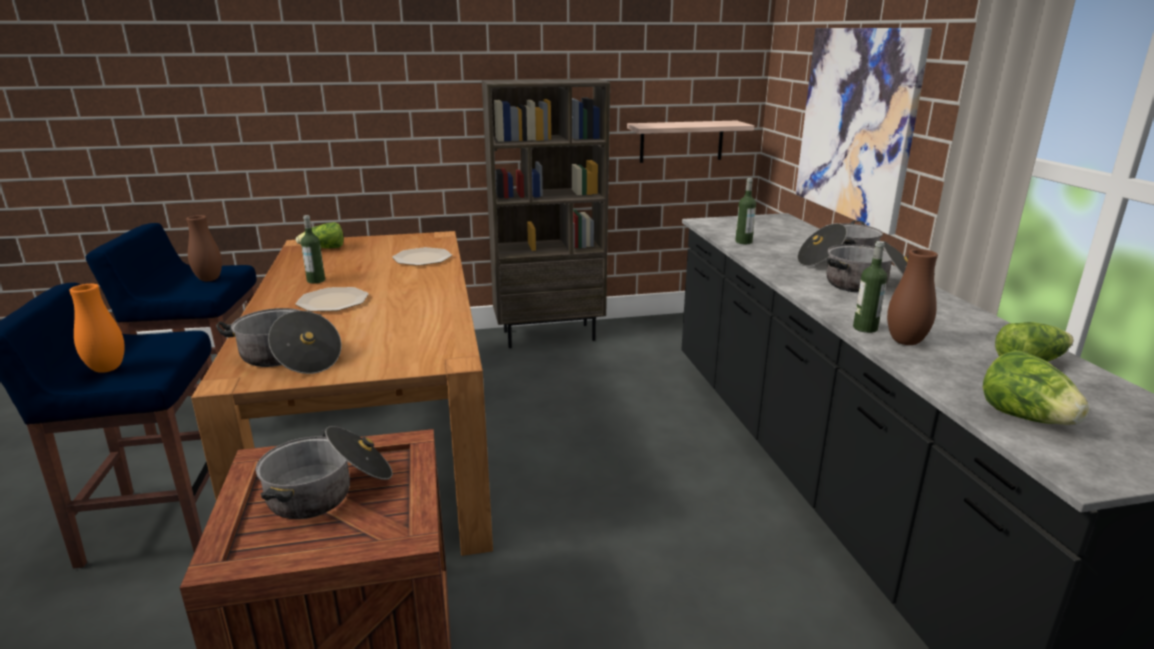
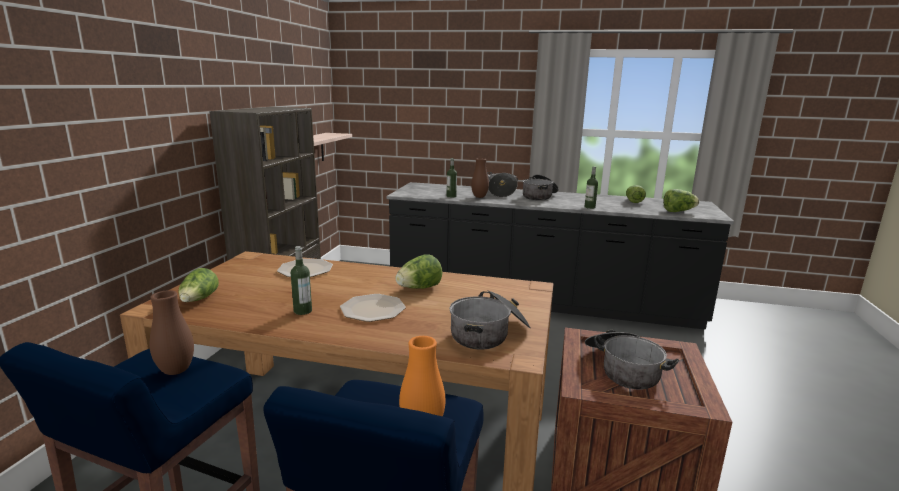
camera: 65 degrees left, 5 degrees down
(403, 307) = (419, 288): none -> lettuce
(856, 124) = (440, 125): picture -> none
(905, 342) = (607, 206): brown vase -> brown vase (479, 197)

